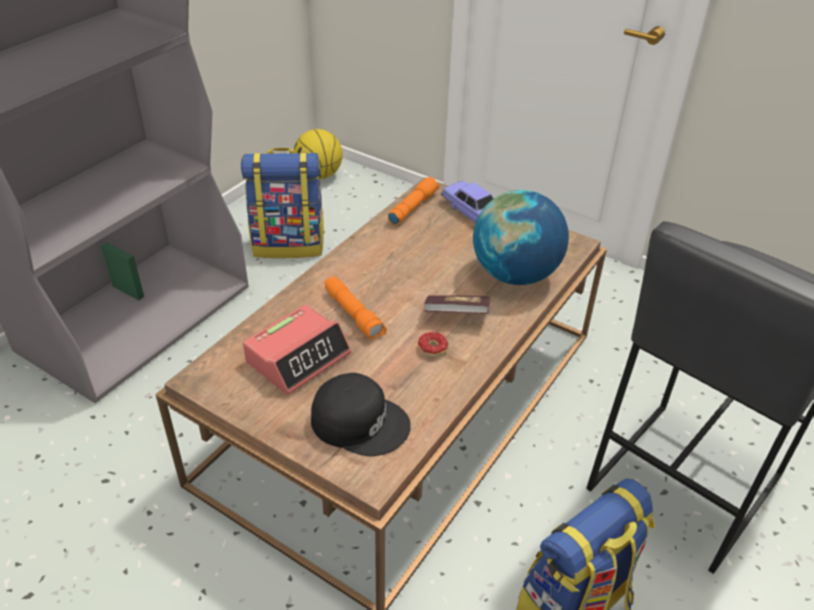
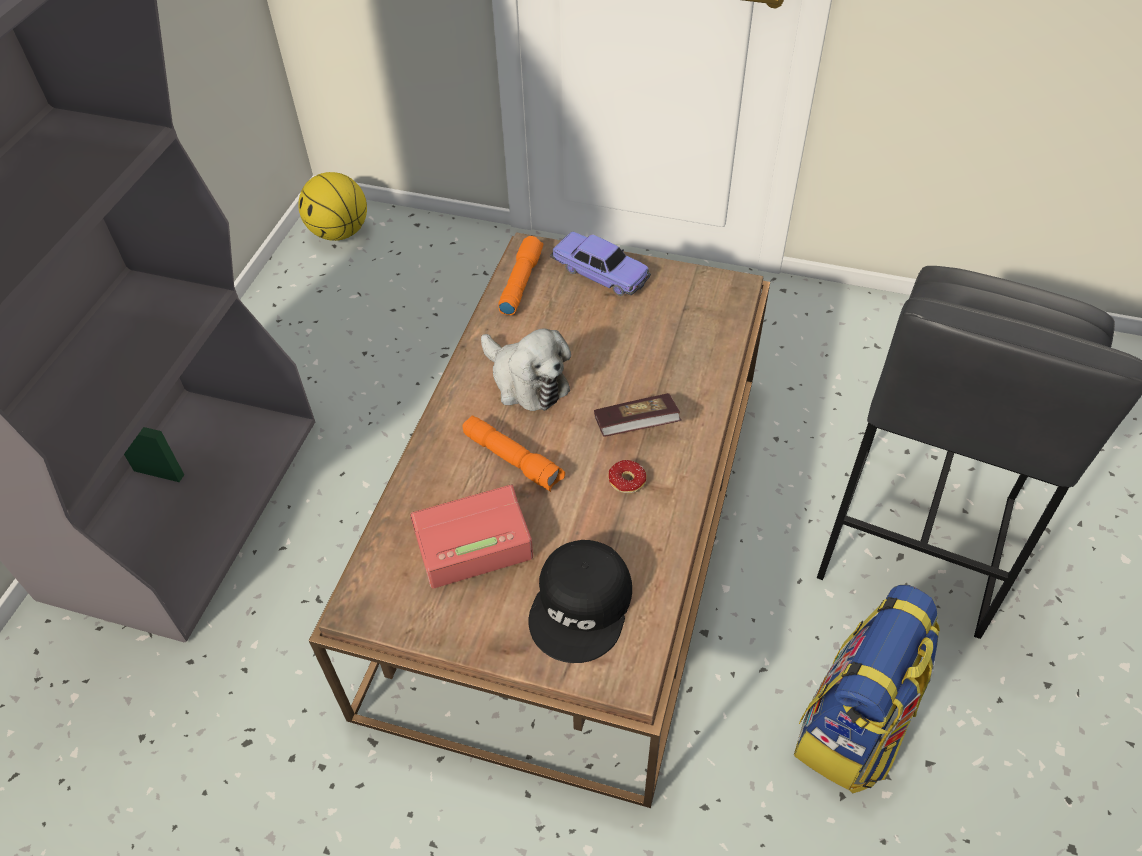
camera: 15 degrees left, 10 degrees up
(289, 244) = (342, 346): backpack -> none
(298, 357) = (471, 540): alarm clock -> alarm clock turned 135 degrees counterclockwise
(360, 421) = (582, 606): black cap -> black cap turned 105 degrees clockwise
(387, 268) = (526, 381): none -> plush toy
(515, 275) = (682, 350): globe -> none

